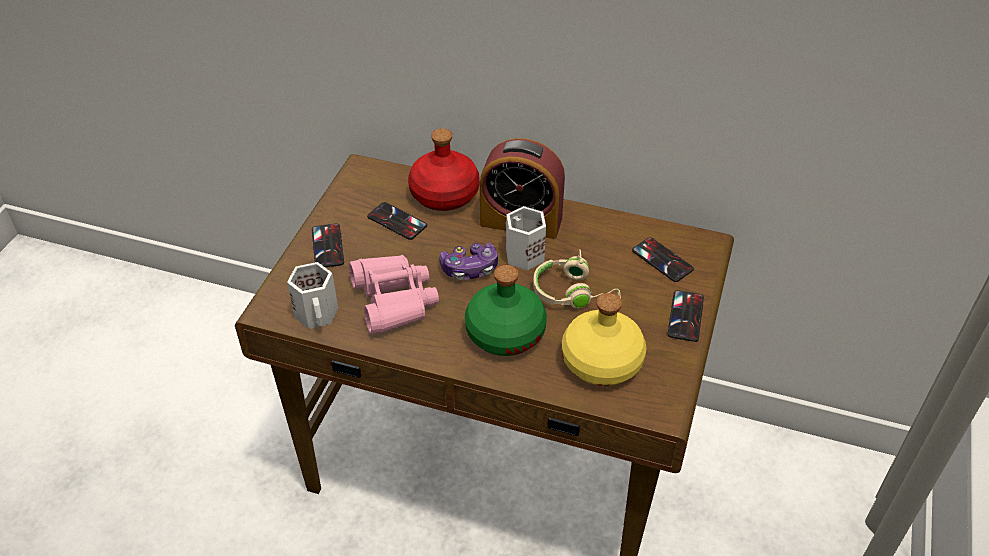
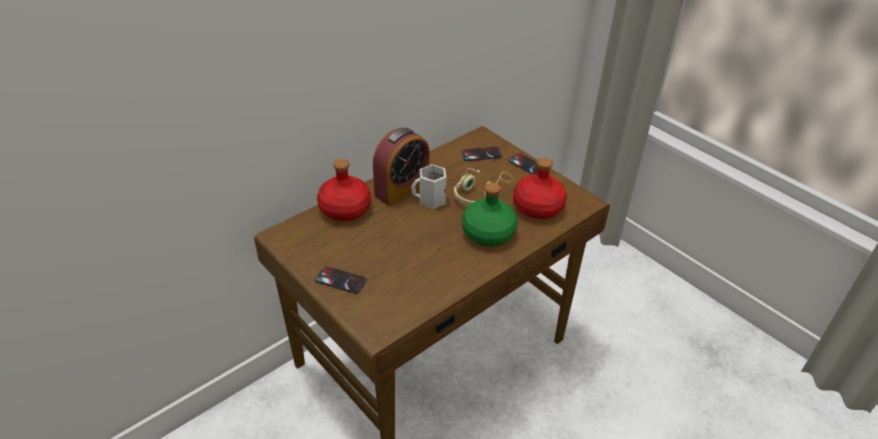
camera: 60 degrees left, 5 degrees down
(318, 314) = (402, 308): white mug -> none
(394, 300) = (421, 268): pink binoculars -> none
(397, 221) = (349, 239): phone -> none
(470, 268) = (423, 225): game controller -> none
(600, 361) = (537, 207): yellow bottle -> red bottle

